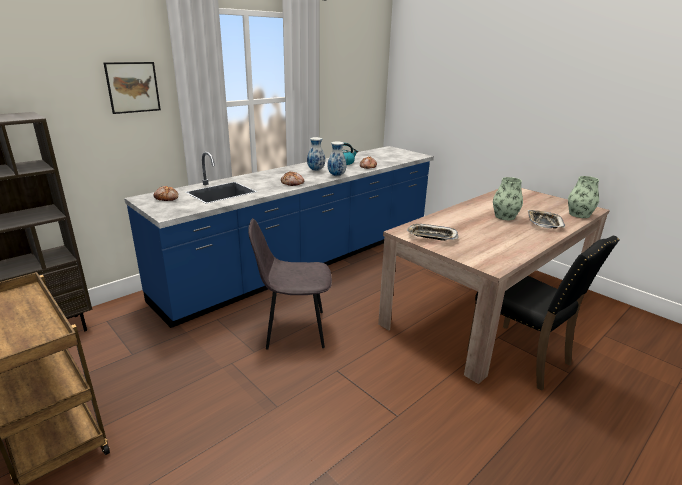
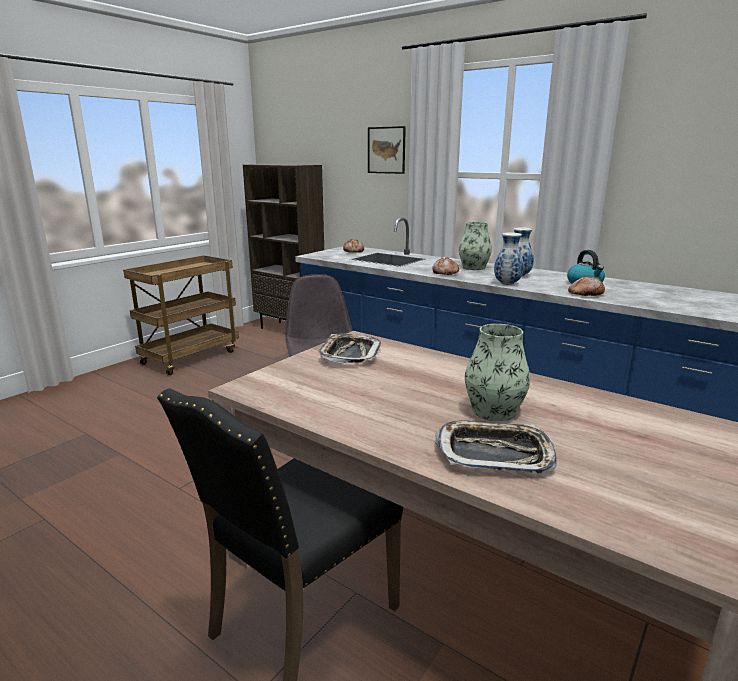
camera: 80 degrees right, 5 degrees down
(579, 214) = (630, 524): vase -> vase (474, 267)

